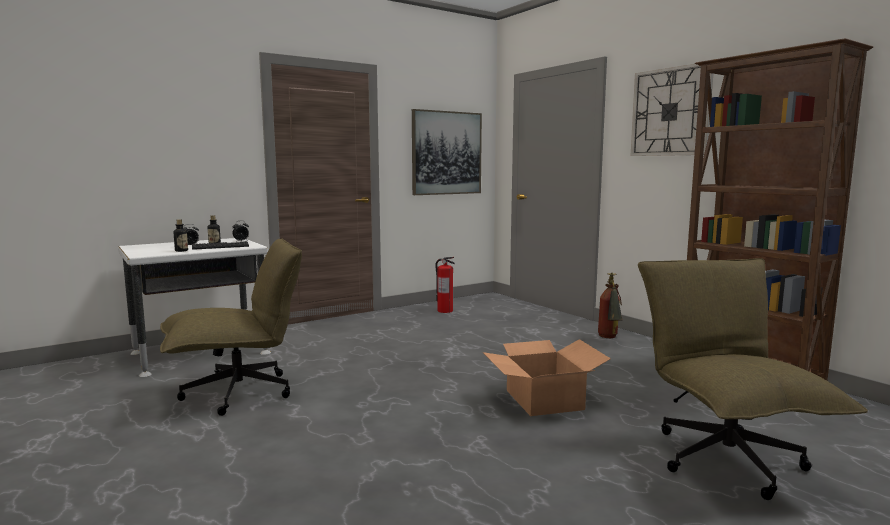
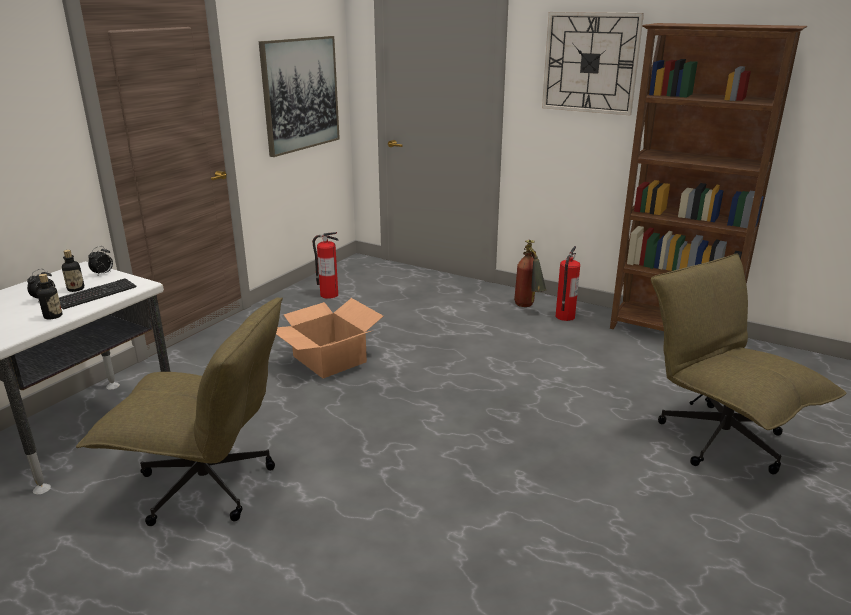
camera: 25 degrees left, 15 degrees up
(237, 393) = (203, 485): beige office chair -> beige office chair turned 60 degrees clockwise
(543, 400) = (534, 408): cardboard box -> cardboard box (329, 359)
(639, 349) = (565, 316): none -> fire extinguisher

